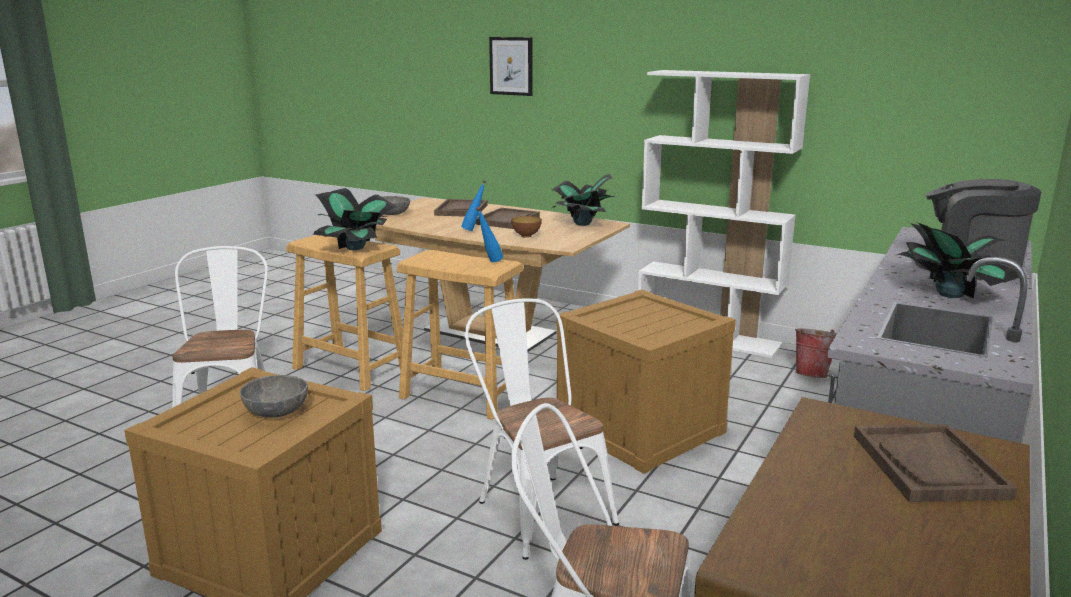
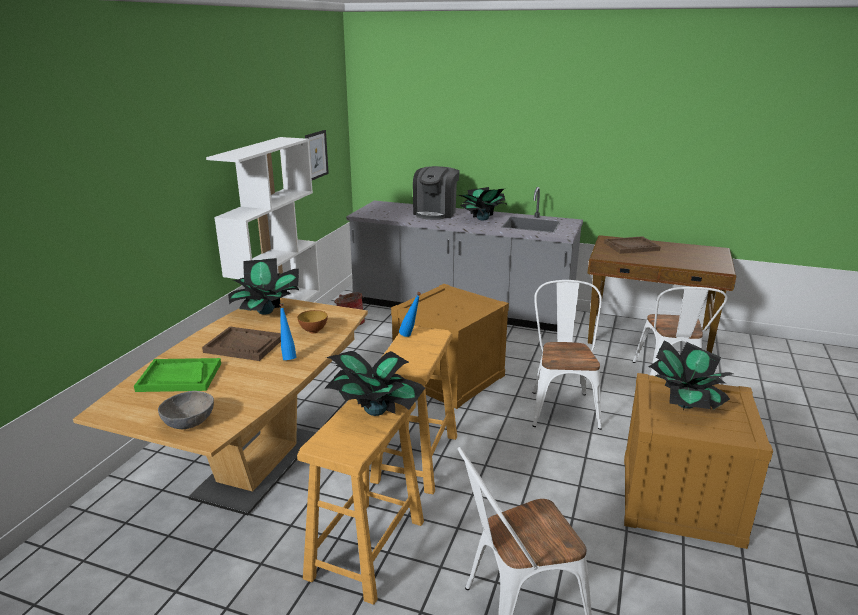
camera: 100 degrees left, 5 degrees up
(276, 412) = (685, 403): grey bowl -> potted plant
(461, 210) = (179, 377): brown tray -> green tray
(511, 66) = (56, 197): picture -> picture (316, 155)
(538, 508) = (562, 406): white chair -> white chair turned 135 degrees clockwise

